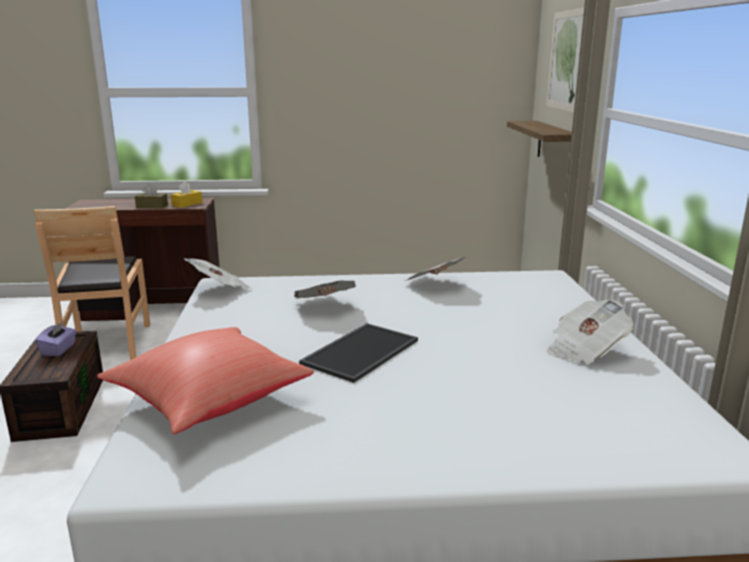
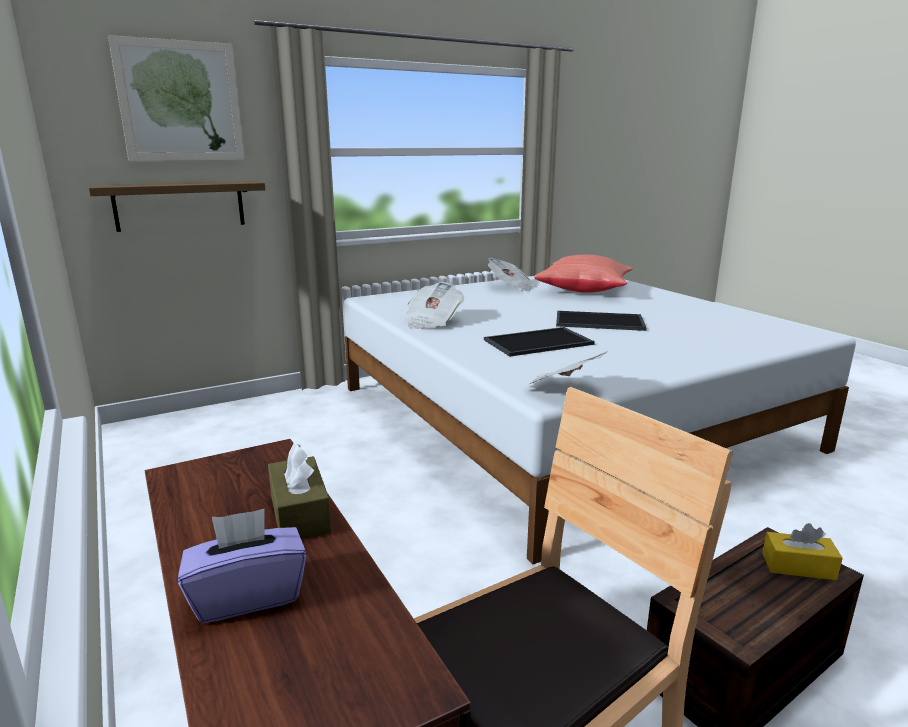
camera: 115 degrees left, 0 degrees up
(59, 350) = (742, 590): purple tissue box -> purple tissue box (248, 595)
(187, 204) = (251, 473): yellow tissue box -> yellow tissue box (798, 566)
(211, 403) = (731, 337): red pillow -> red pillow (584, 290)
(324, 306) = (538, 343): newspaper -> tray

